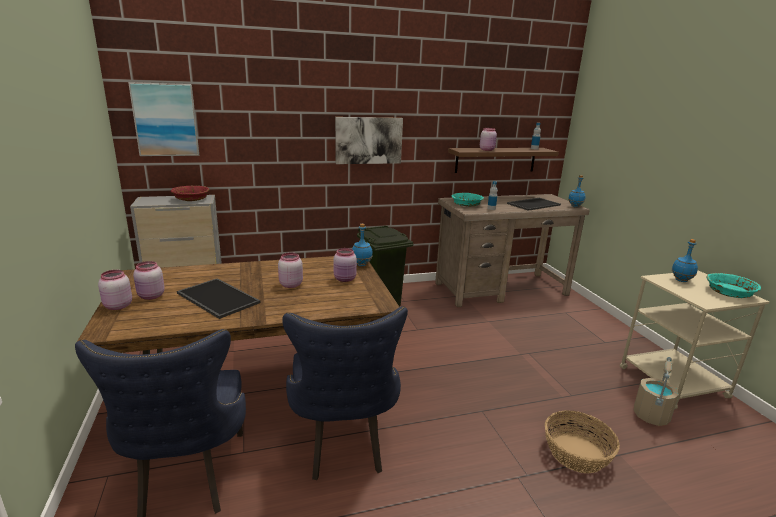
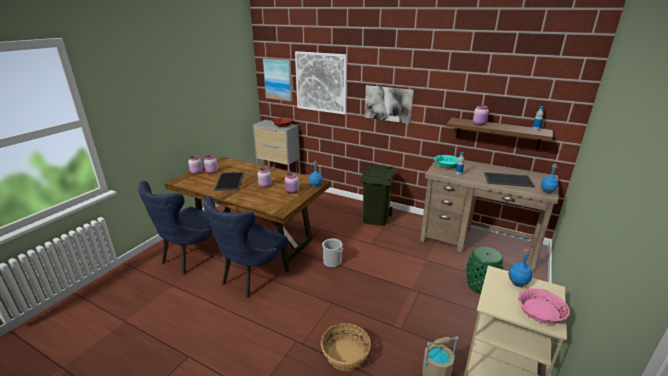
camera: 45 degrees right, 5 degrees up
(257, 118) = (321, 82): none -> picture
(411, 368) = (332, 262): none -> bucket
(558, 323) = (480, 286): none -> green stool
(729, 292) = (540, 312): turquoise bowl -> pink bowl

